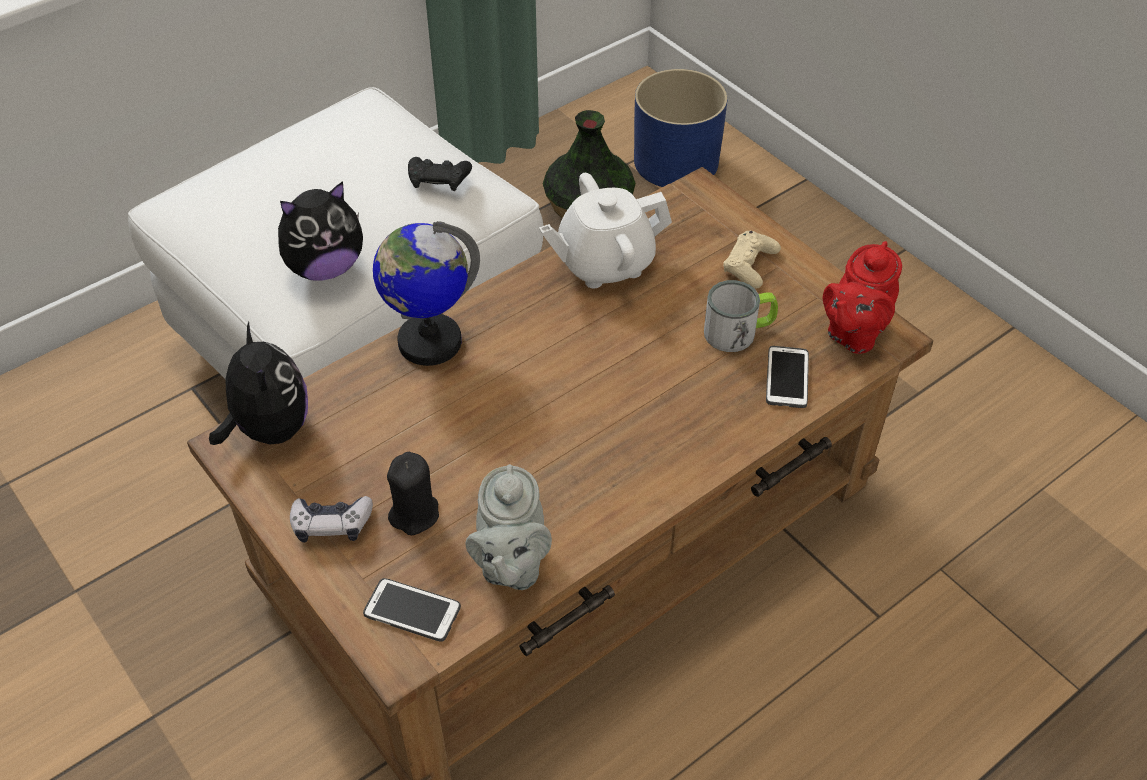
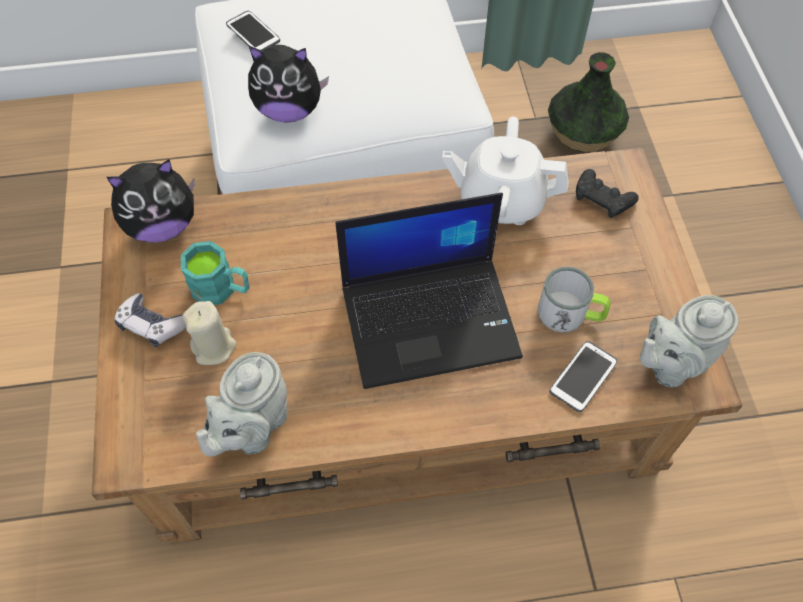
camera: 30 degrees right, 10 degrees up
(269, 429) = (162, 225): plush toy -> plush toy turned 60 degrees clockwise
(382, 459) = (222, 289): none -> turquoise mug
(412, 611) = (159, 426): phone -> phone (253, 33)
(415, 514) = (214, 347): black candle -> beige candle
(429, 341) = (320, 207): globe -> none
(438, 178) = (419, 70): black game controller -> black game controller (602, 198)
(615, 392) = (431, 319): none -> laptop
(676, 162) = (680, 122): blue planter -> none
(750, 265) = (622, 257): beige game controller -> none
(853, 333) = (671, 363): red teapot -> grey teapot

